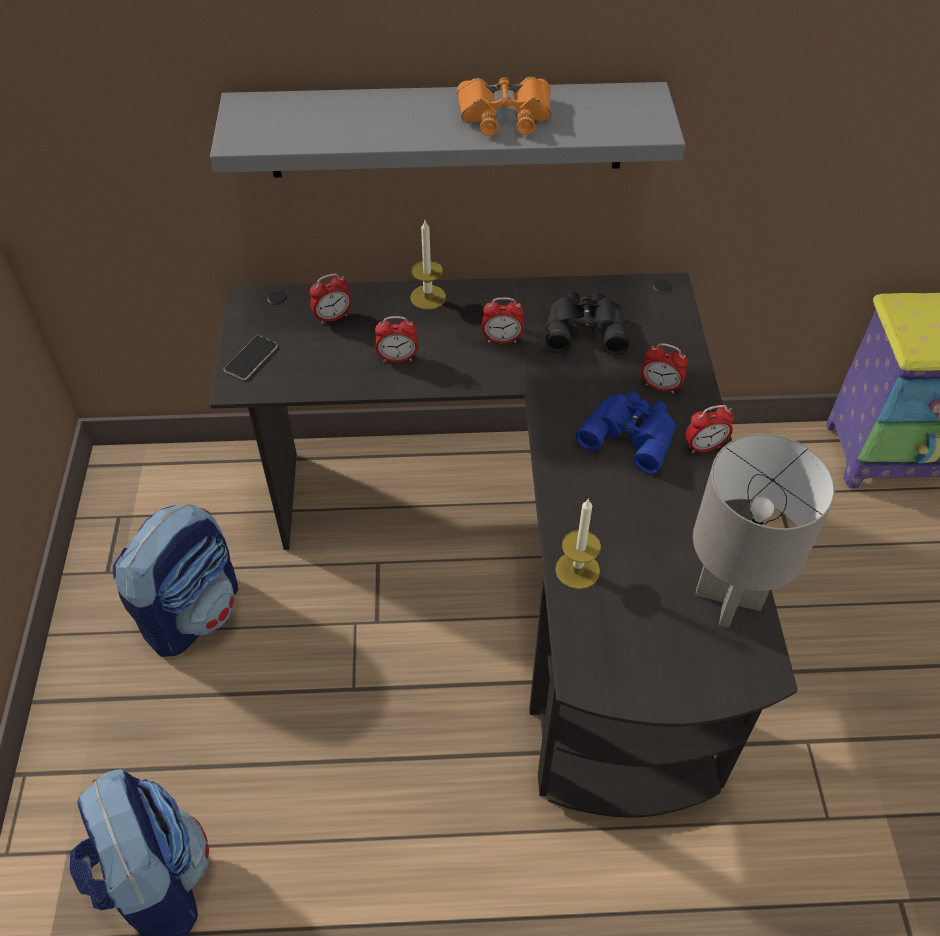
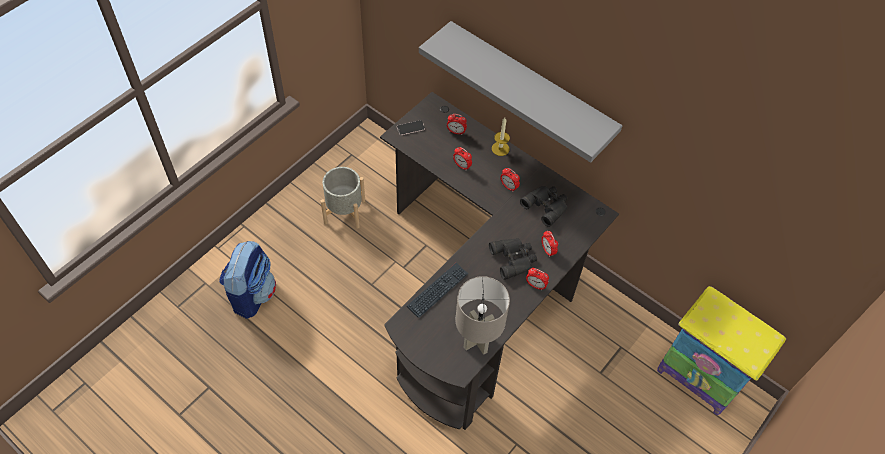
camera: 40 degrees right, 5 degrees up
(193, 611) = (344, 211): backpack -> grey planter
(504, 115) = (539, 98): orange binoculars -> none
(577, 570) = (437, 290): candle -> keyboard
(630, 433) = (514, 259): blue binoculars -> black binoculars

